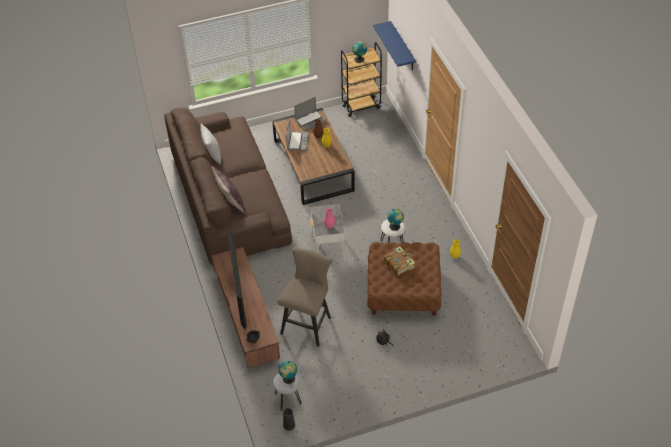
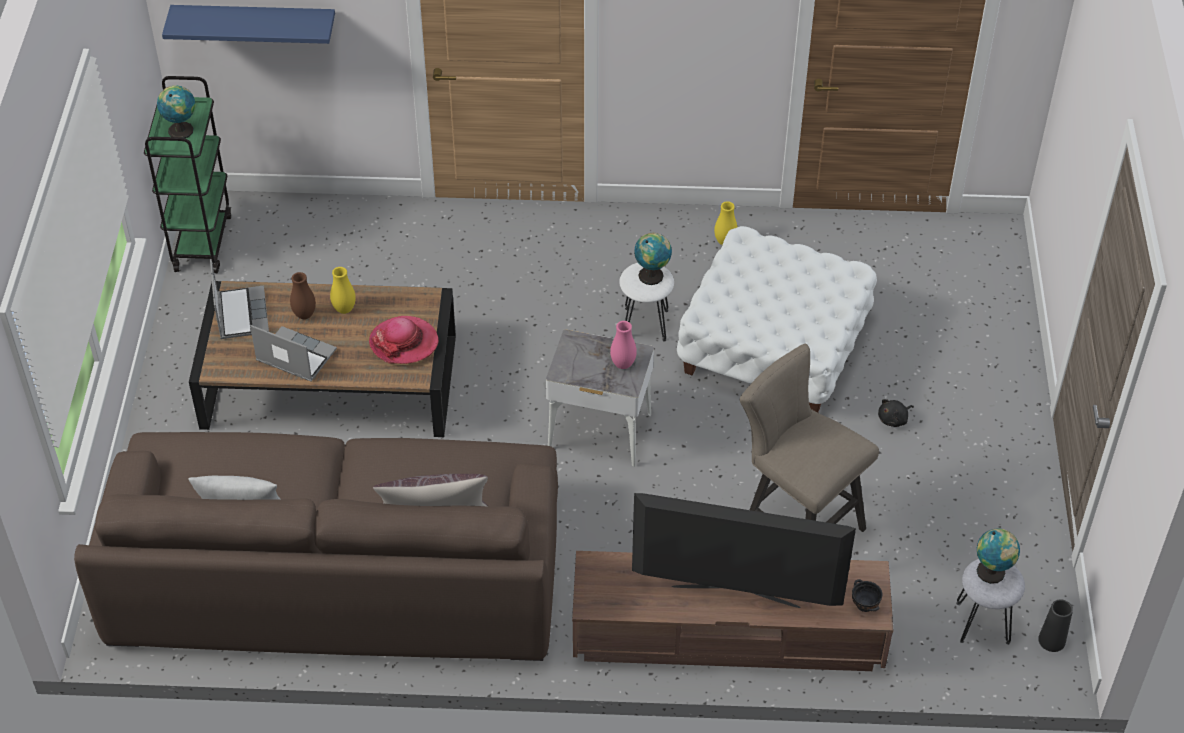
camera: 70 degrees left, 0 degrees up
(319, 167) = (404, 343): none -> hat
(361, 107) = (201, 243): brown cart -> green cart
(399, 264) = (764, 298): book -> none
(403, 289) = (774, 346): brown ottoman -> white ottoman

